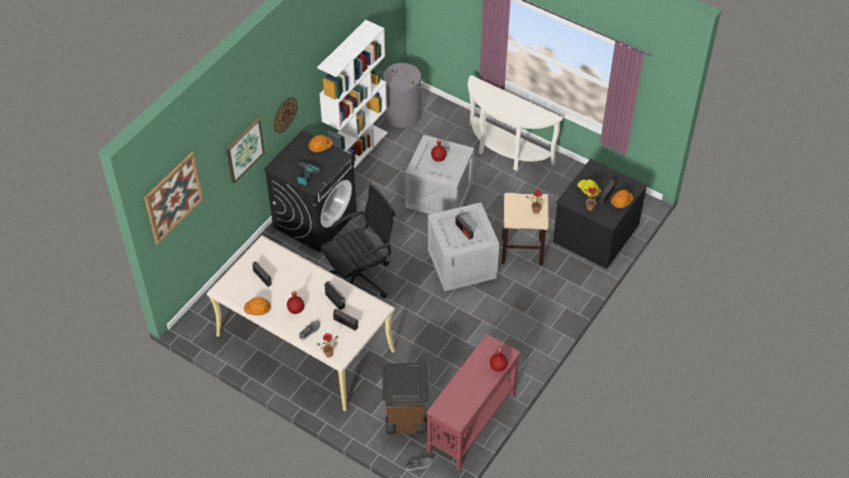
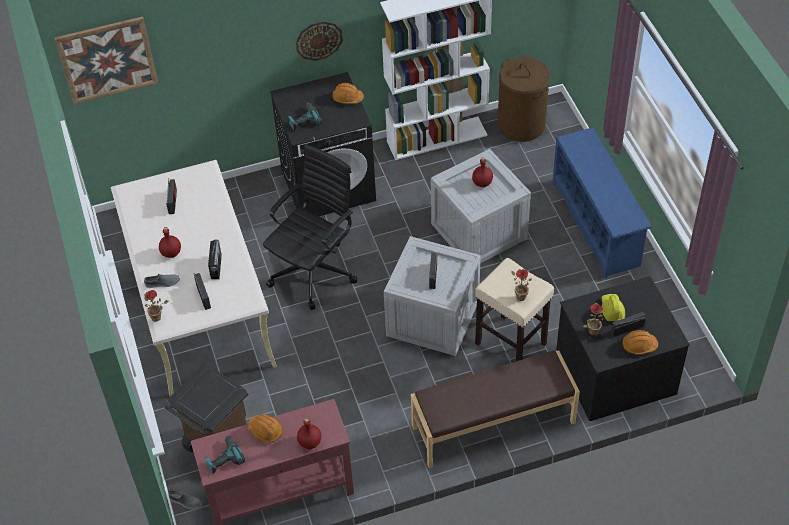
camera: 40 degrees right, 0 degrees up
(244, 150) = (239, 53): picture -> none
(258, 309) = (138, 230): orange hard hat -> orange hard hat (265, 431)
(360, 278) = (315, 270): black office chair -> black office chair turned 60 degrees counterclockwise
(402, 114) = (521, 125): grey laundry basket -> brown laundry basket
(456, 408) = (223, 458): none -> power drill
(505, 151) = (597, 224): white console table -> blue shoe rack
(556, 304) = (493, 425): none -> brown bench

